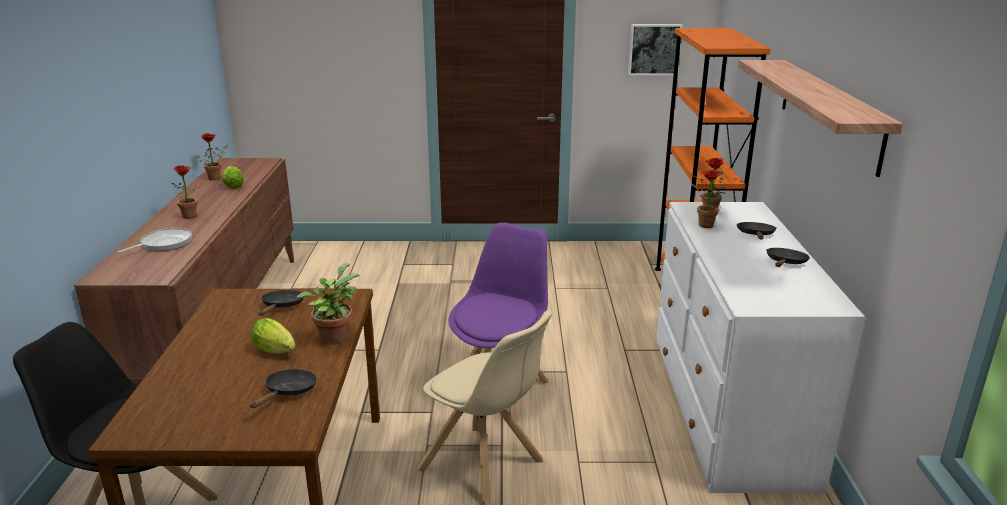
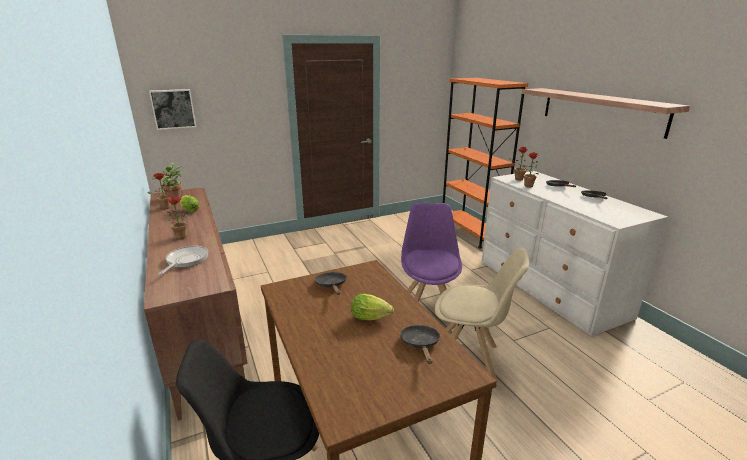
camera: 25 degrees left, 0 degrees up
(334, 336) = (396, 296): potted plant -> potted plant (174, 197)
(654, 49) = (422, 94): picture -> picture (173, 109)

